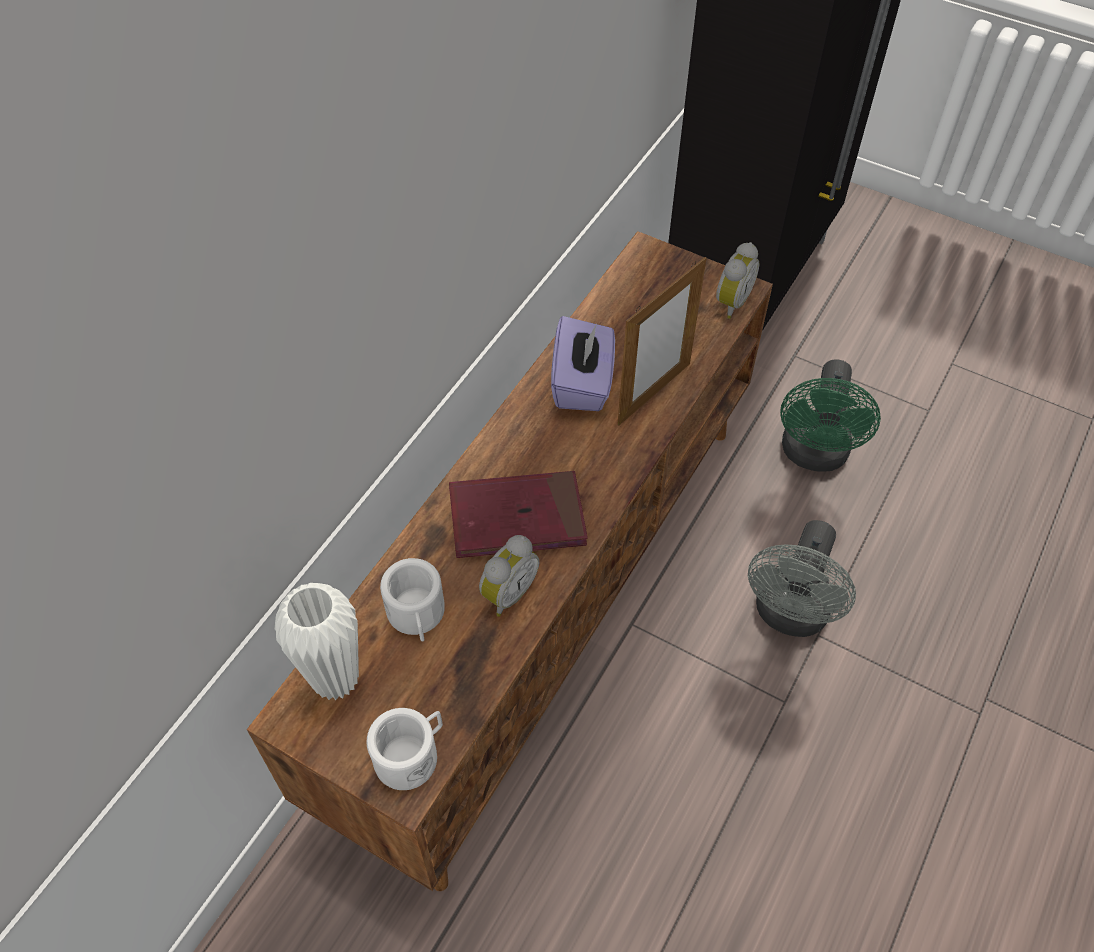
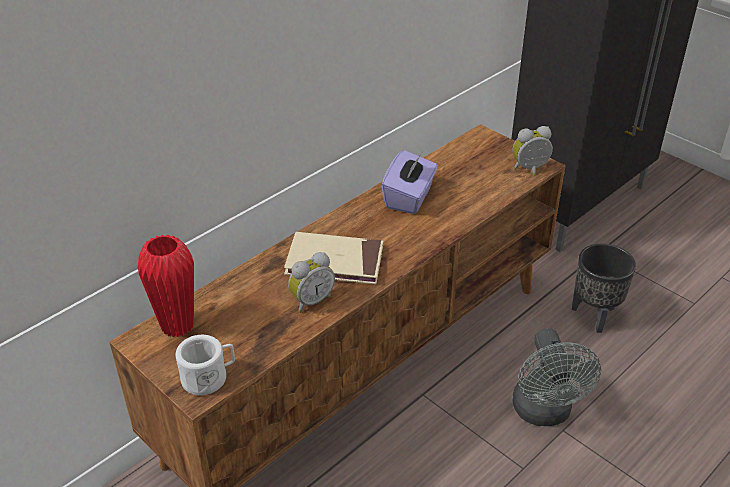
camera: 15 degrees right, 15 degrees down
(335, 679) = (177, 326): white vase -> red vase
(417, 616) = (245, 302): white mug -> none
(517, 518) = (334, 262): red book -> beige book
(654, 393) = (457, 211): picture frame -> none
(730, 302) = (530, 170): alarm clock -> alarm clock turned 150 degrees counterclockwise
(789, 616) = (544, 413): grey fan -> grey fan turned 45 degrees counterclockwise
(814, 455) = (595, 315): green fan -> black planter

